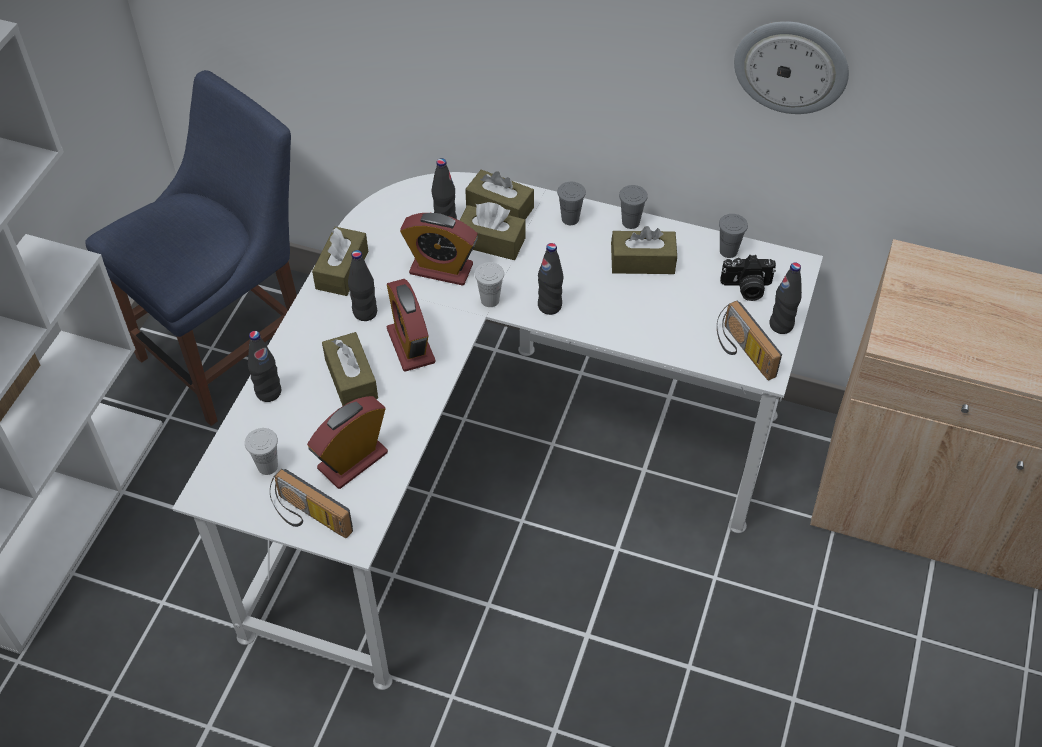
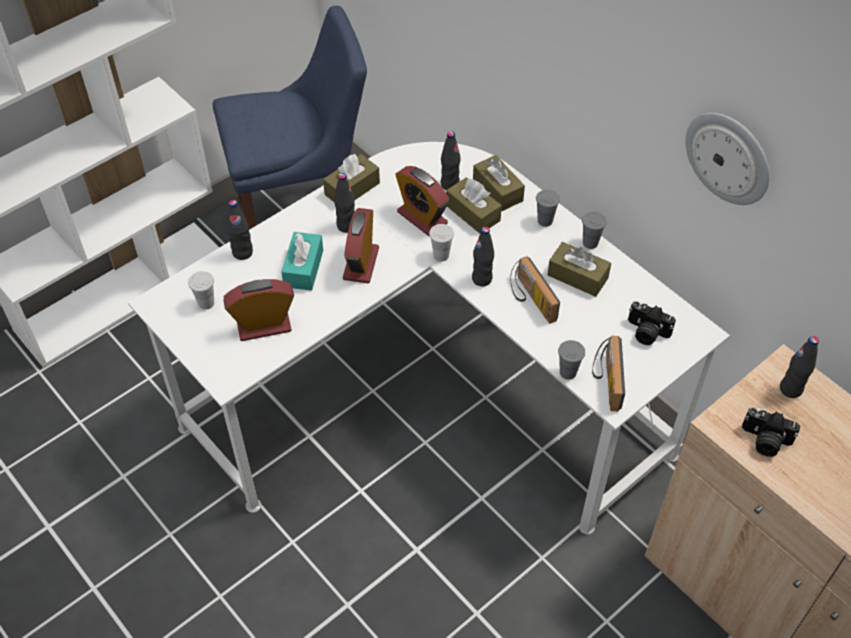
camera: 30 degrees right, 0 degrees up
(308, 518) = (207, 351): radio -> radio (530, 299)
(351, 379) = (303, 268): brown tissue box -> turquoise tissue box
(728, 251) = (652, 298): grey cup -> grey cup (568, 372)
(781, 325) = (653, 373): black bottle -> black bottle (791, 389)
(942, 338) = (765, 441): none -> camera

